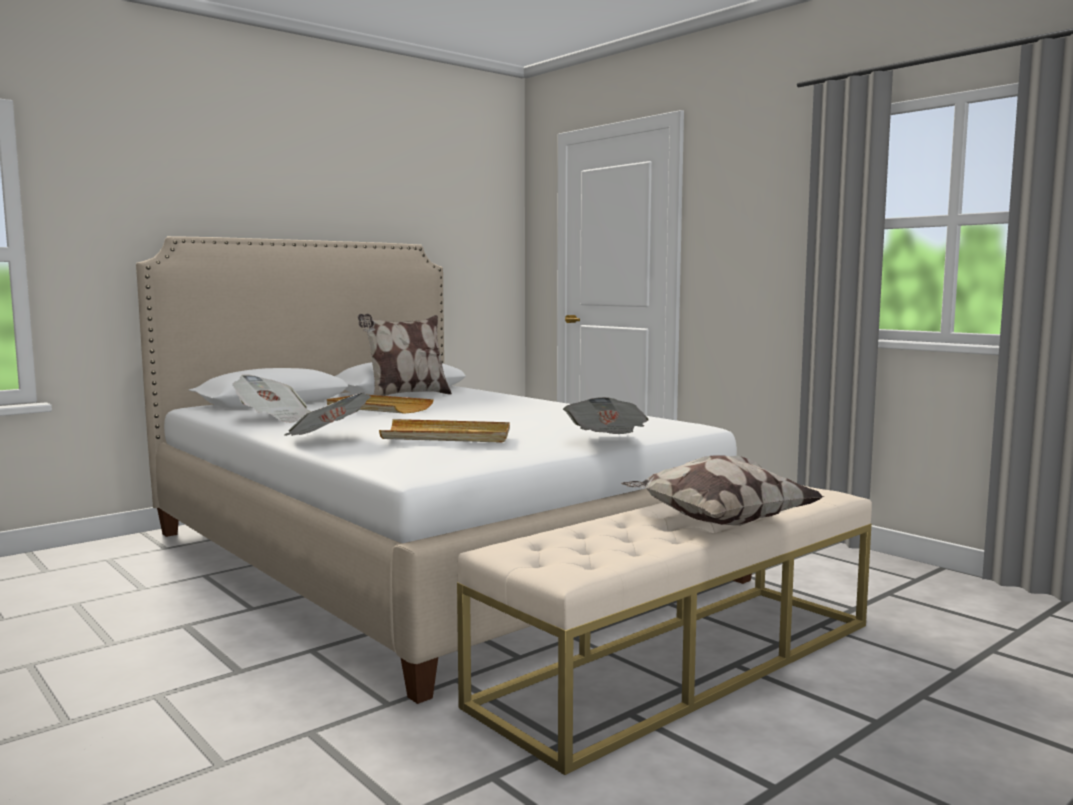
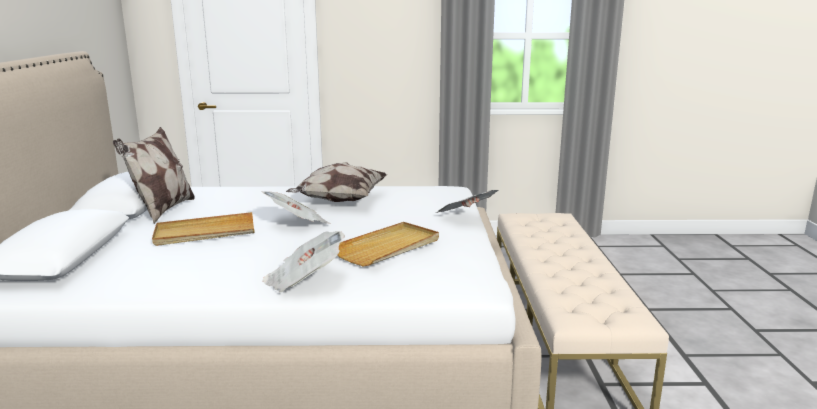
camera: 50 degrees left, 10 degrees up
(273, 418) = (158, 276): newspaper -> newspaper (298, 224)
(717, 522) = (579, 254): pillow -> pillow (339, 201)

